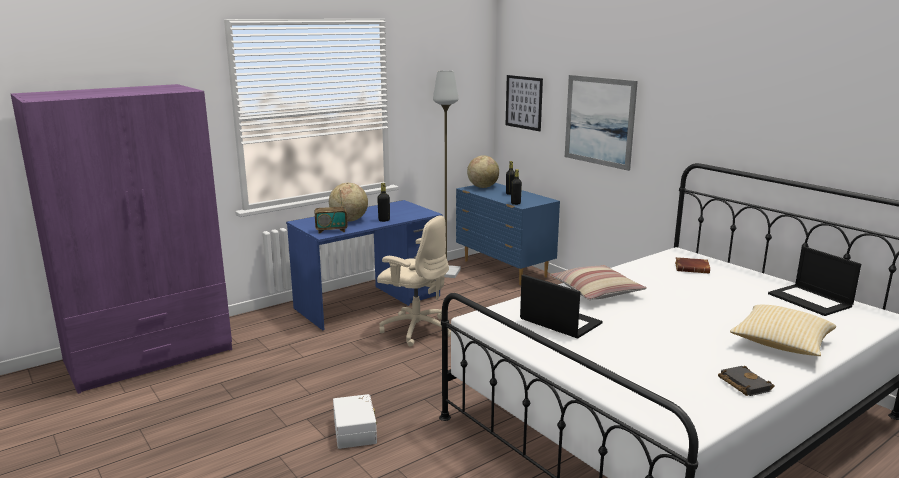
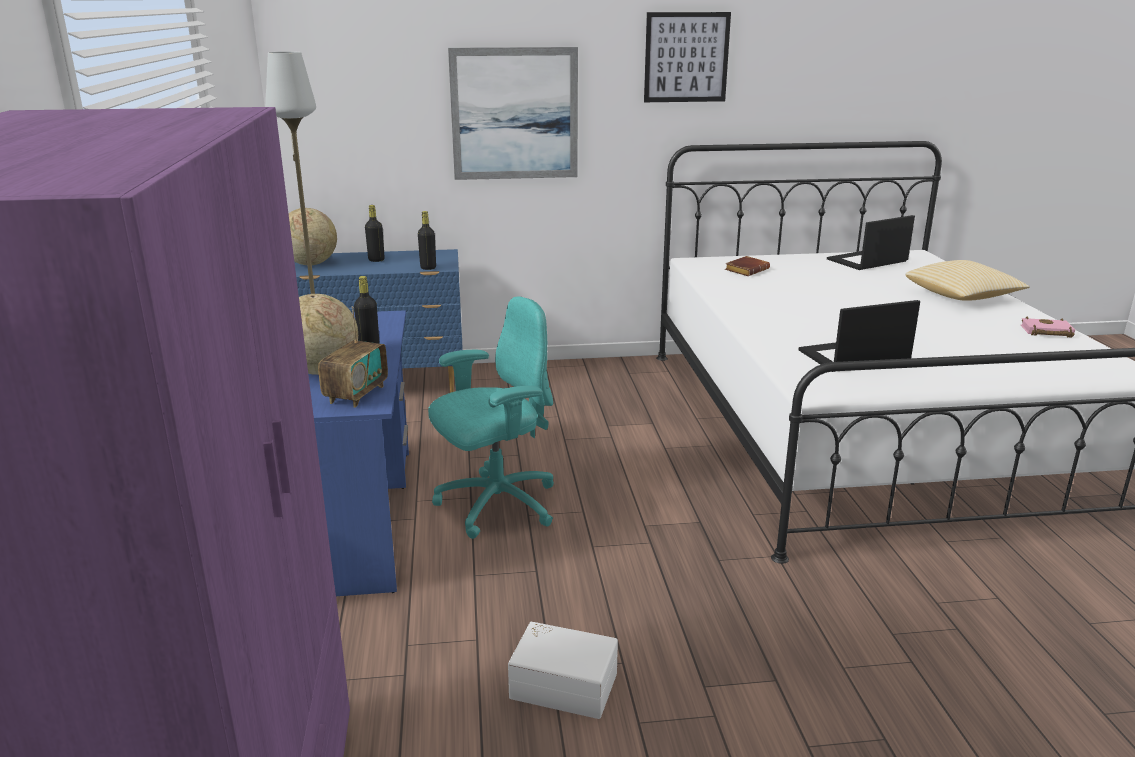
camera: 60 degrees left, 5 degrees up
(356, 430) = (772, 644): white storage box -> white storage box (564, 683)
(416, 329) = (496, 505): beige office chair -> turquoise office chair
(524, 102) = (346, 104): picture -> picture (686, 57)
(596, 291) = (774, 319): pillow -> none
(742, 384) = (1045, 332): black book -> pink book
(811, 300) = (867, 261): laptop -> laptop turned 150 degrees clockwise

